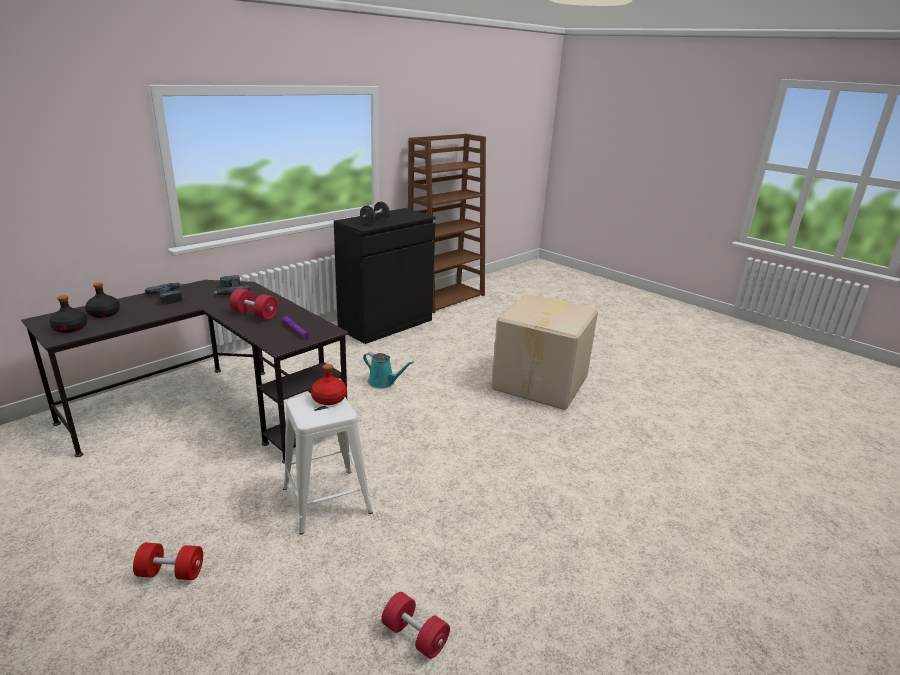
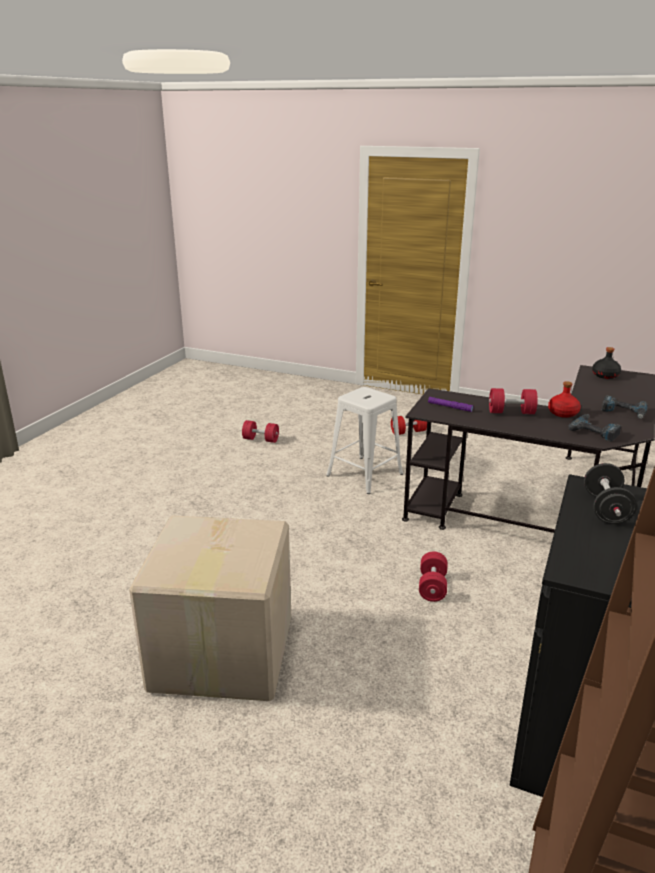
camera: 160 degrees right, 0 degrees up
(104, 314) = (619, 388): black bottle -> none
(328, 399) = (368, 401): red bottle -> red bottle (563, 413)
(383, 382) = (432, 587): turquoise watering can -> red dumbbell

